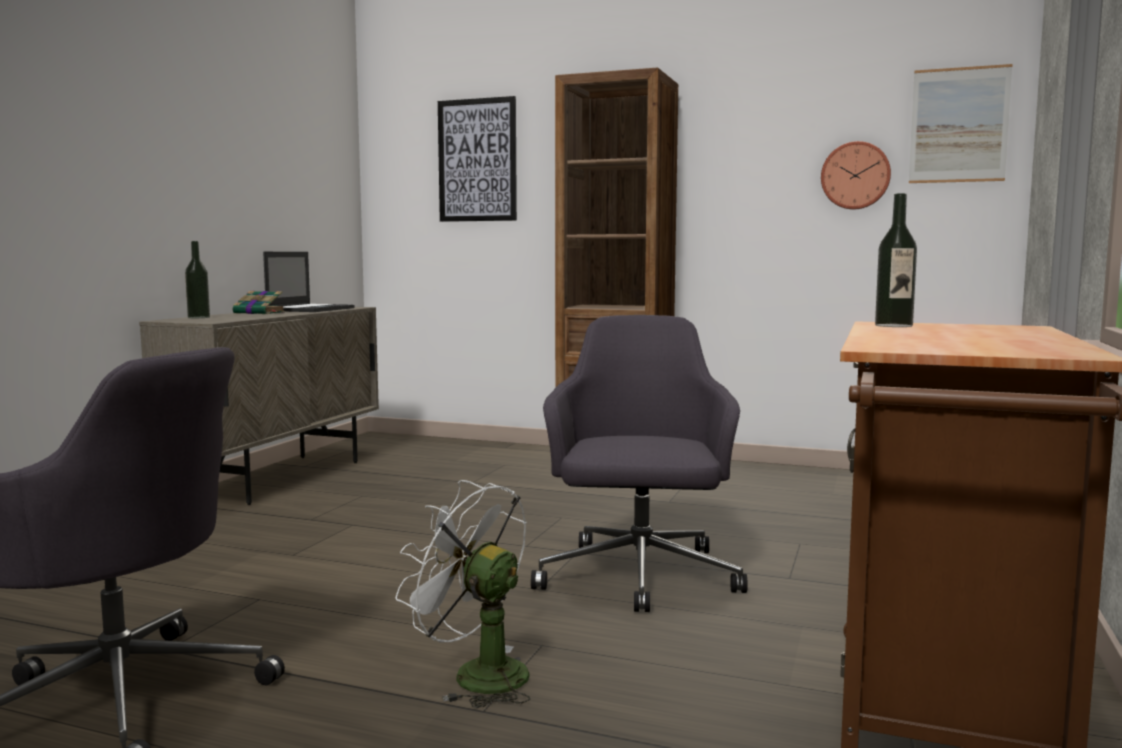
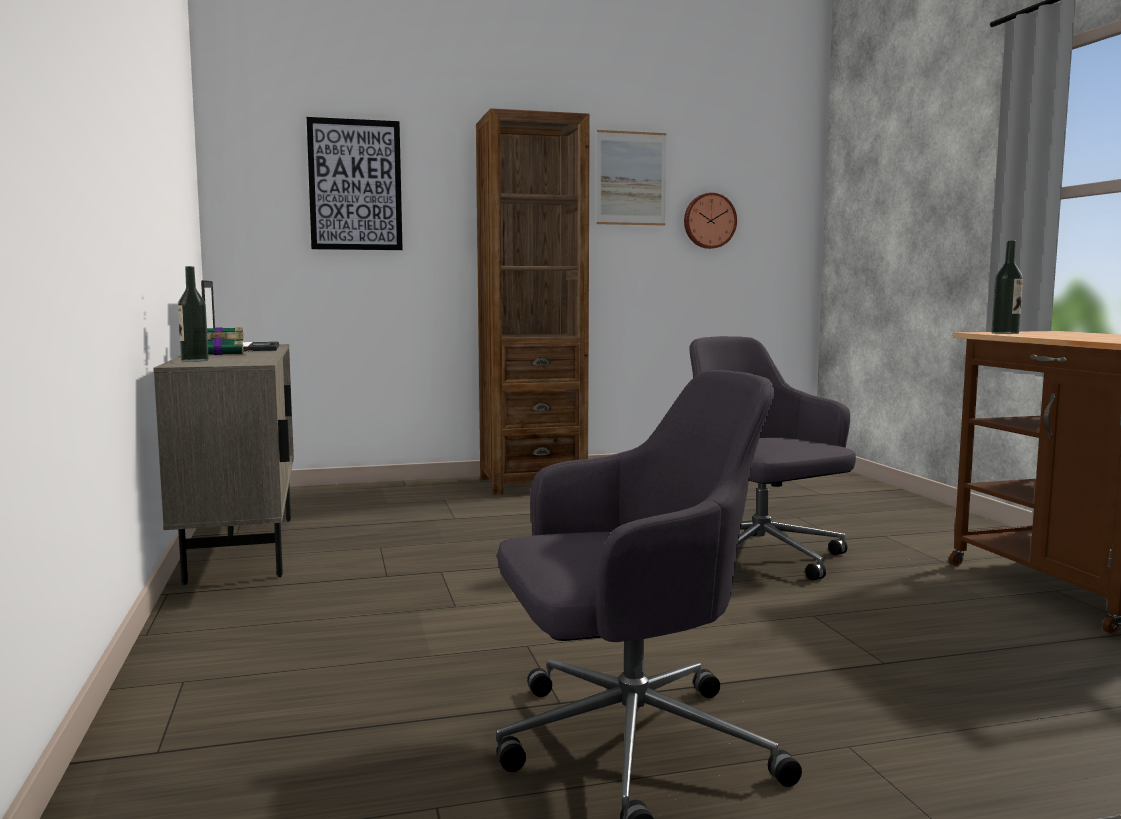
camera: 35 degrees left, 0 degrees up
(476, 674) = (824, 644): white fan -> none
(959, 125) = (779, 185): picture -> picture (631, 178)

